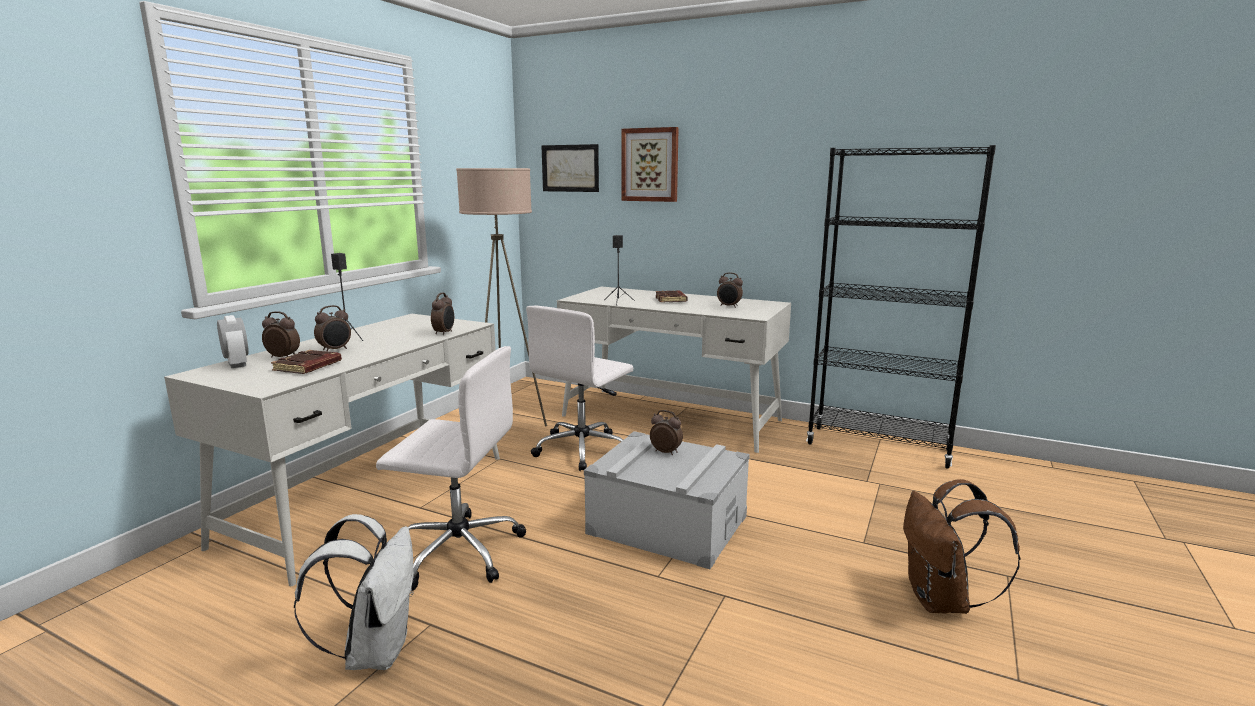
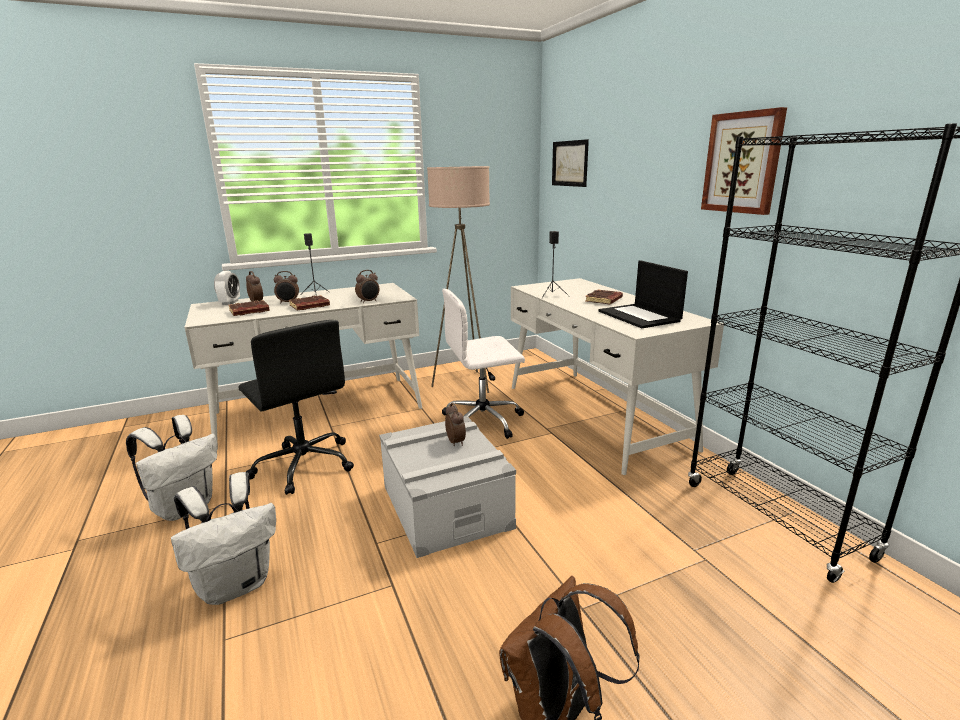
camera: 40 degrees right, 5 degrees up
(381, 348) = (309, 306): none -> brown book
(457, 551) = (304, 464): white office chair -> black office chair
(586, 672) = (236, 584): none -> white backpack
(650, 165) = (623, 159): picture -> picture (743, 163)
(729, 306) = (640, 316): alarm clock -> laptop

